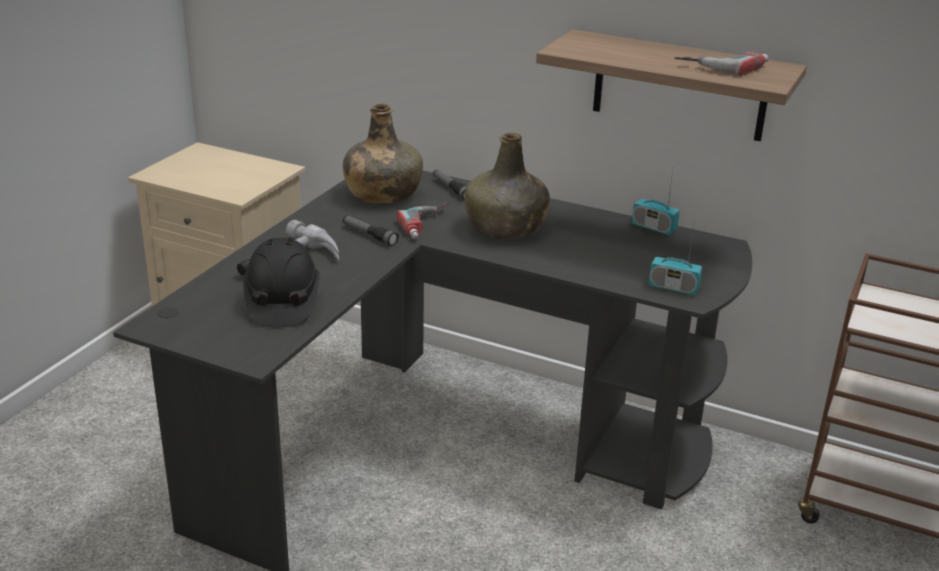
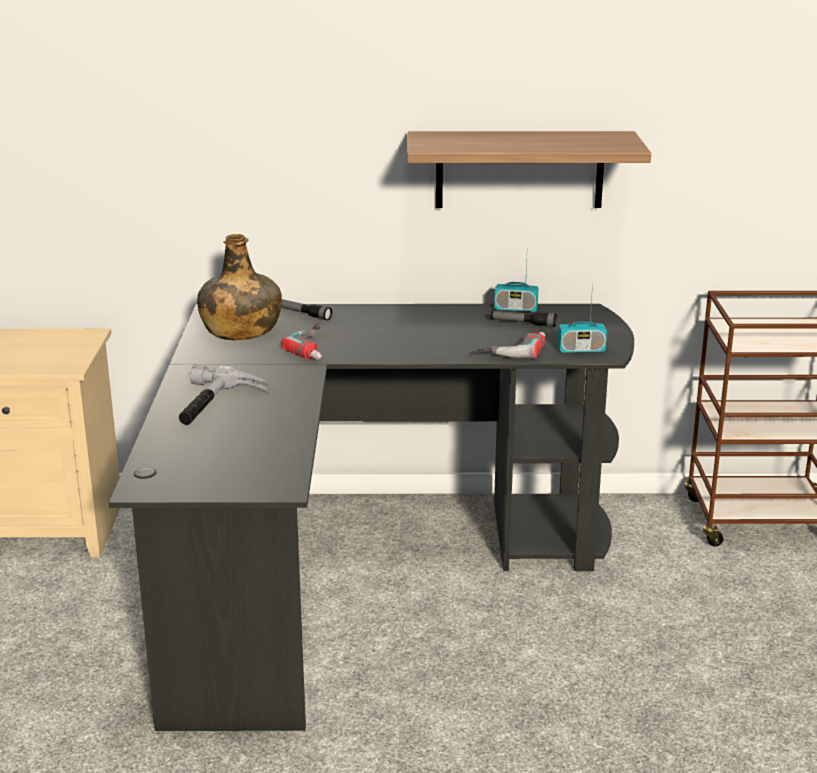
camera: 25 degrees left, 5 degrees down
(282, 303) = (252, 439): black hard hat -> none
(369, 235) = (269, 367): flashlight -> flashlight (523, 323)
(506, 228) = (389, 335): green bottle -> none
(722, 65) = (573, 139): power drill -> power drill (509, 349)

